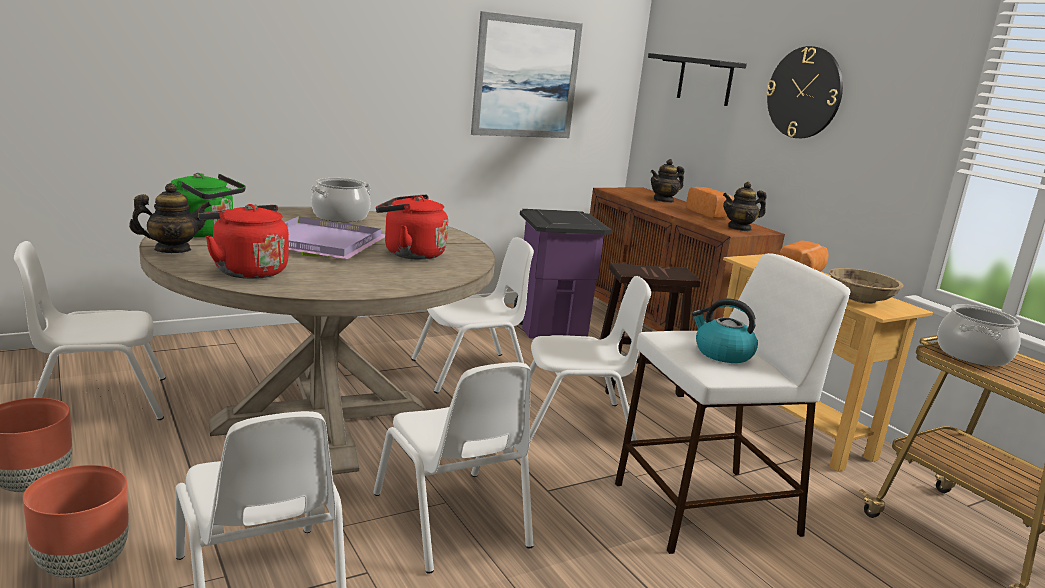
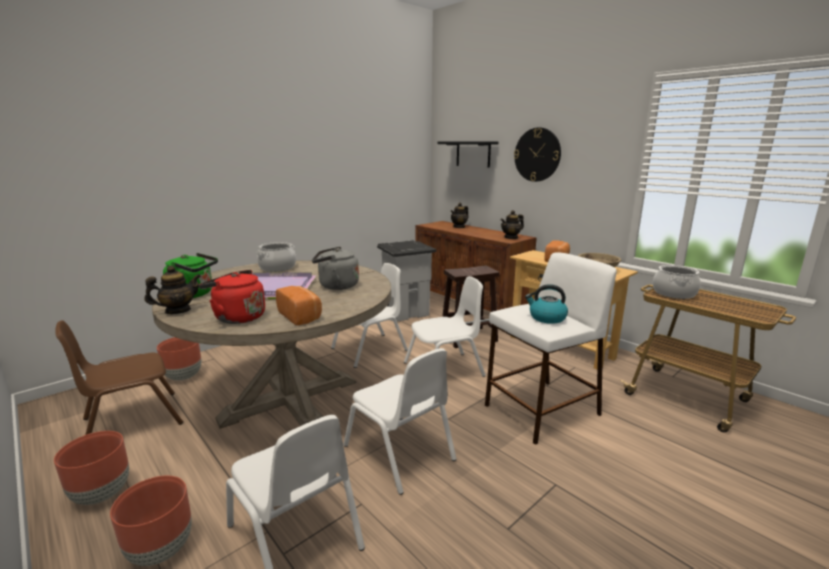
camera: 10 degrees left, 0 degrees up
(98, 403) = (132, 421): white chair -> brown chair
(185, 360) = (183, 377): none -> brown planter
(410, 254) = (336, 286): red kettle -> grey kettle
(526, 78) = (368, 164): picture -> none
(552, 328) = (406, 312): purple trash can -> grey trash can
(709, 214) = (489, 231): bread -> bread (301, 316)

